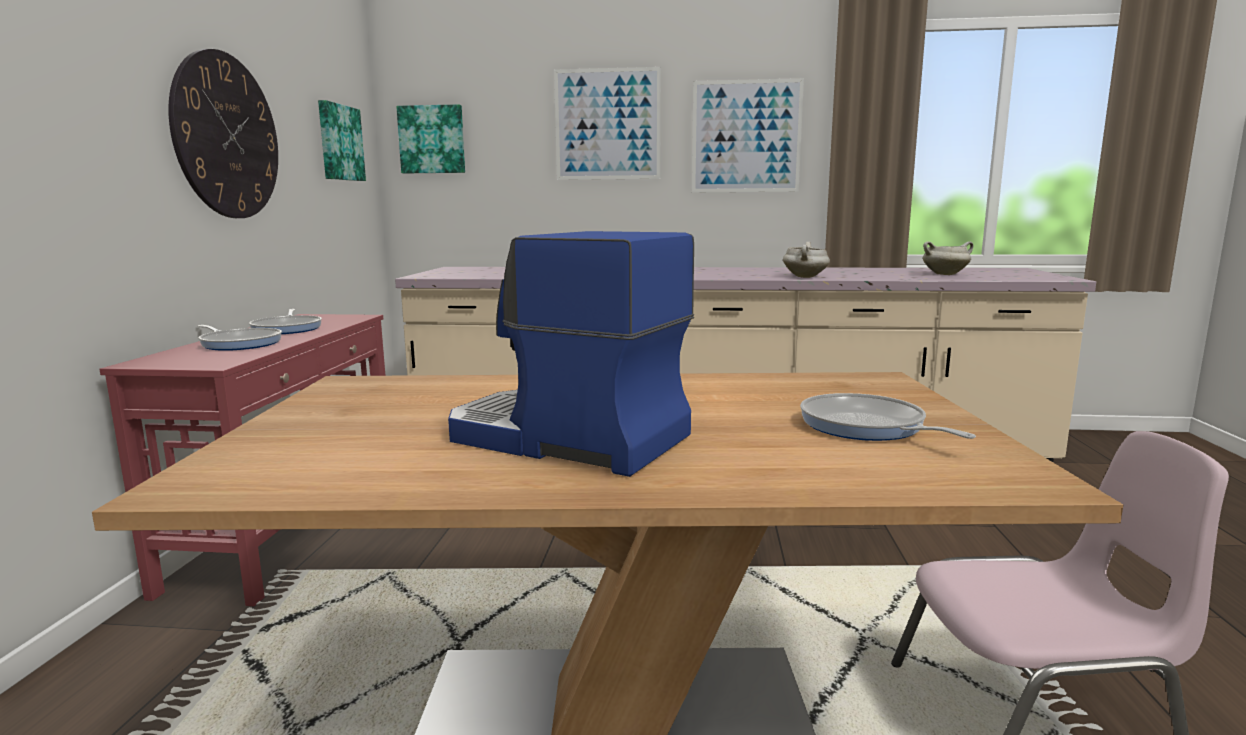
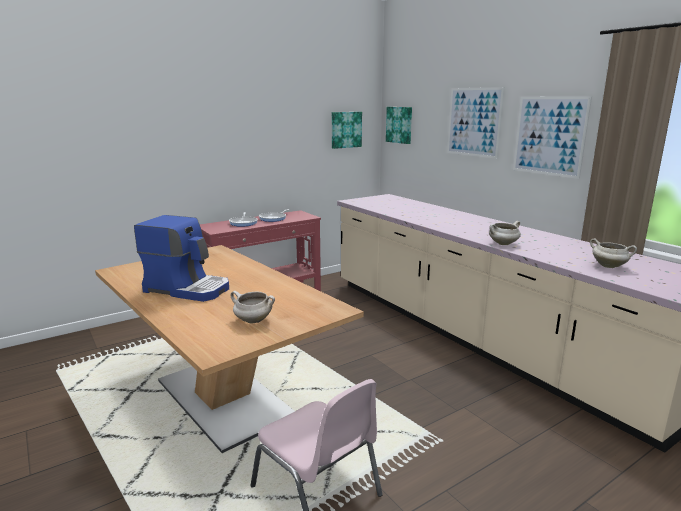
camera: 50 degrees right, 5 degrees up
(227, 136) = (268, 138): wall clock -> none
(565, 439) = (188, 288): coffee machine -> coffee machine turned 120 degrees clockwise
(866, 427) = (252, 321): frying pan -> white cooking pot

